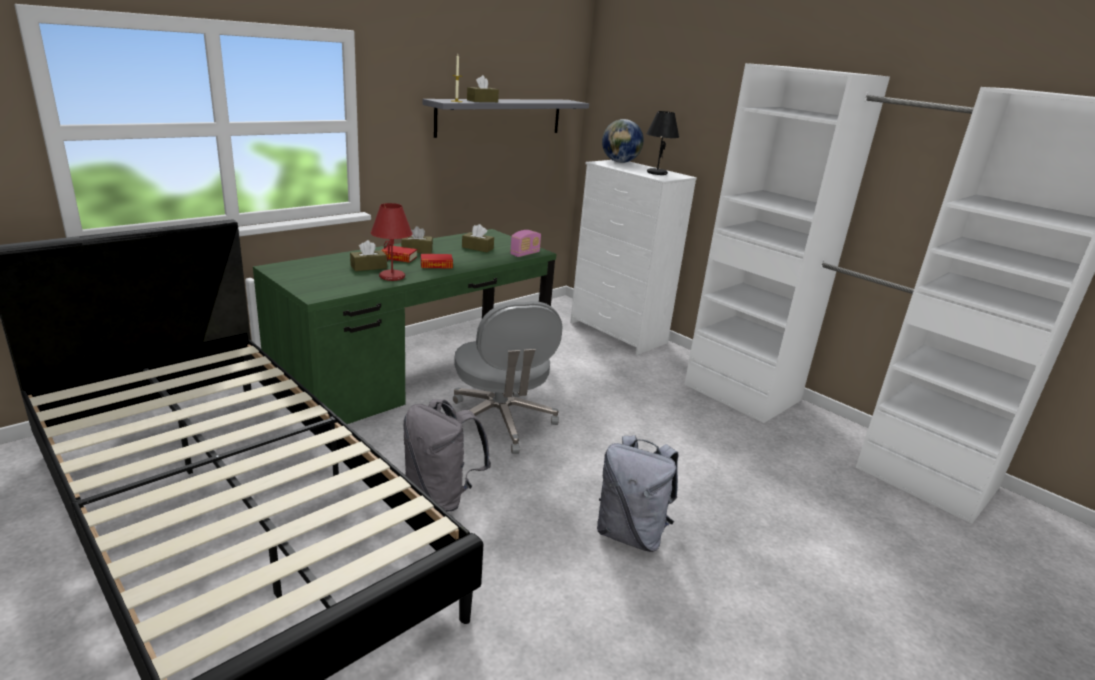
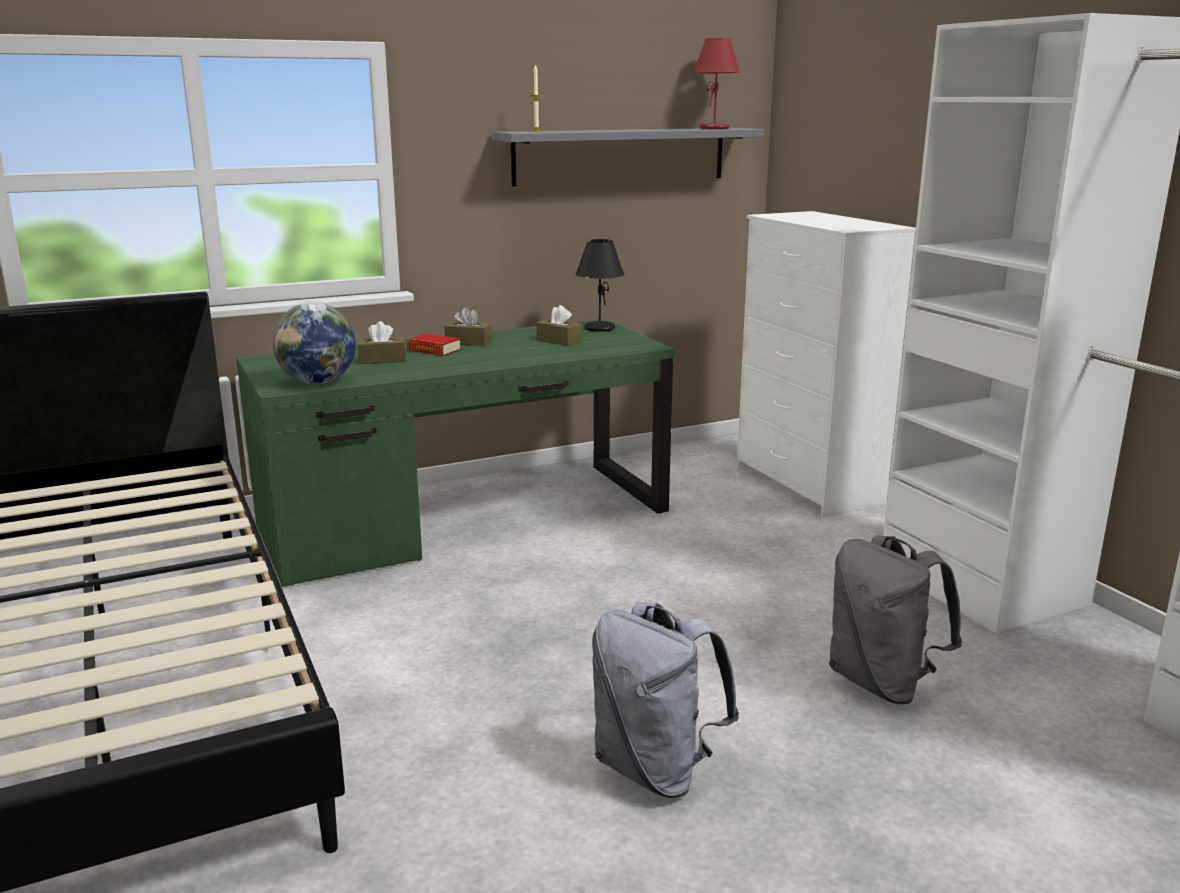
camera: 20 degrees right, 5 degrees down
(392, 277) = (402, 371): red table lamp -> red table lamp (714, 128)
(436, 265) = (478, 359): book -> none
(441, 495) = (400, 680): grey backpack -> grey backpack (882, 683)
(482, 101) = (580, 130): brown tissue box -> none
(500, 423) = (544, 594): grey office chair -> none
(525, 254) = (624, 348): radio -> none
(620, 162) = (806, 214): globe -> globe (318, 382)
(656, 173) = (849, 224): black table lamp -> black table lamp (599, 328)

